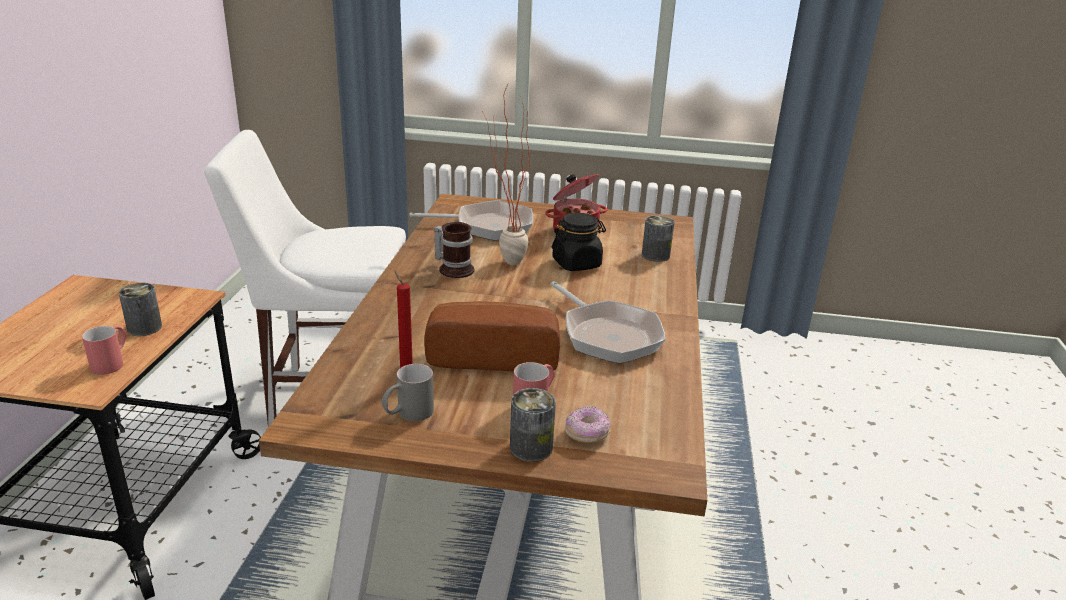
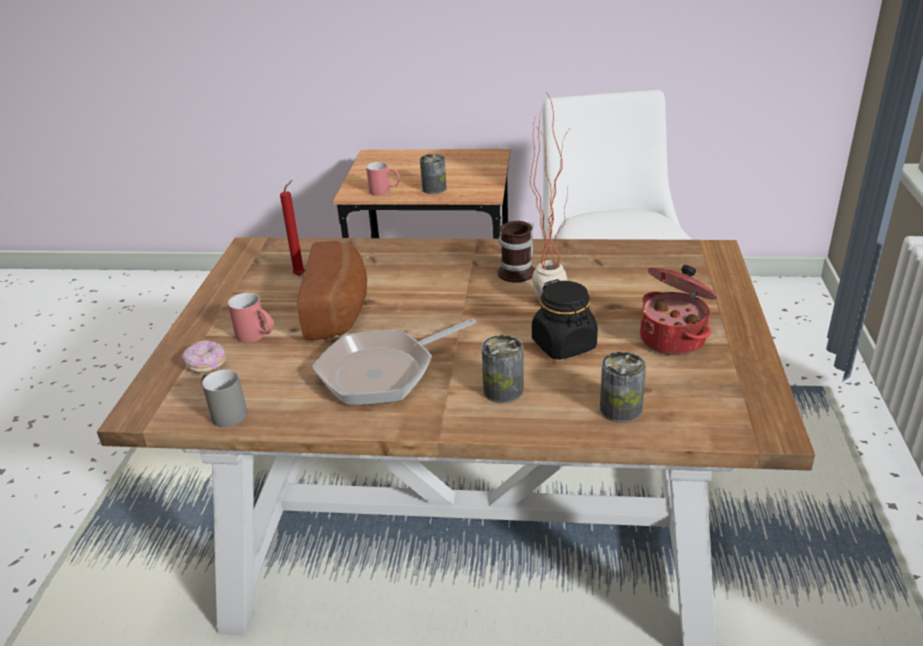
camera: 90 degrees right, 5 degrees up
(408, 414) = (252, 282): grey mug -> grey mug (224, 412)
(488, 226) = (647, 278): frying pan -> none
(531, 448) = (195, 338): can -> can (503, 390)

